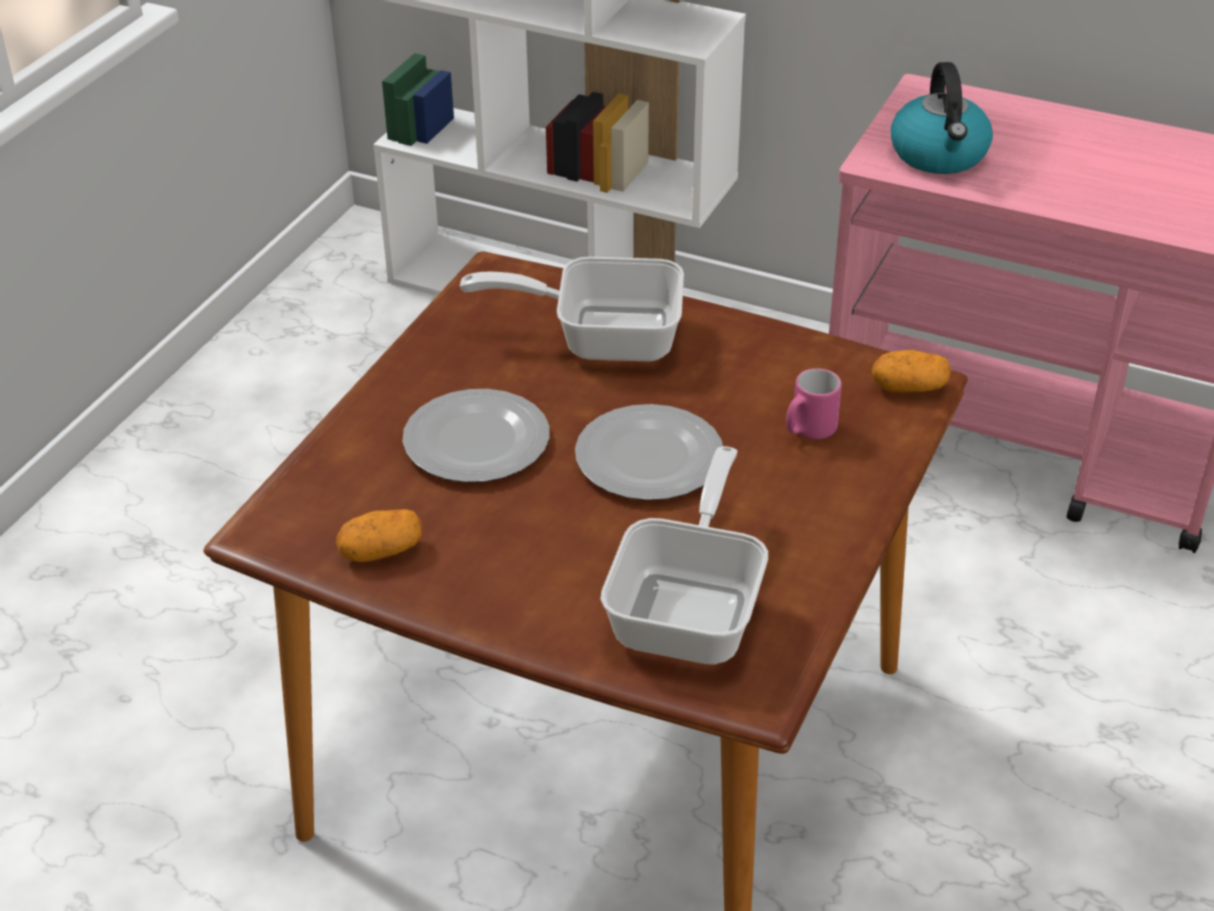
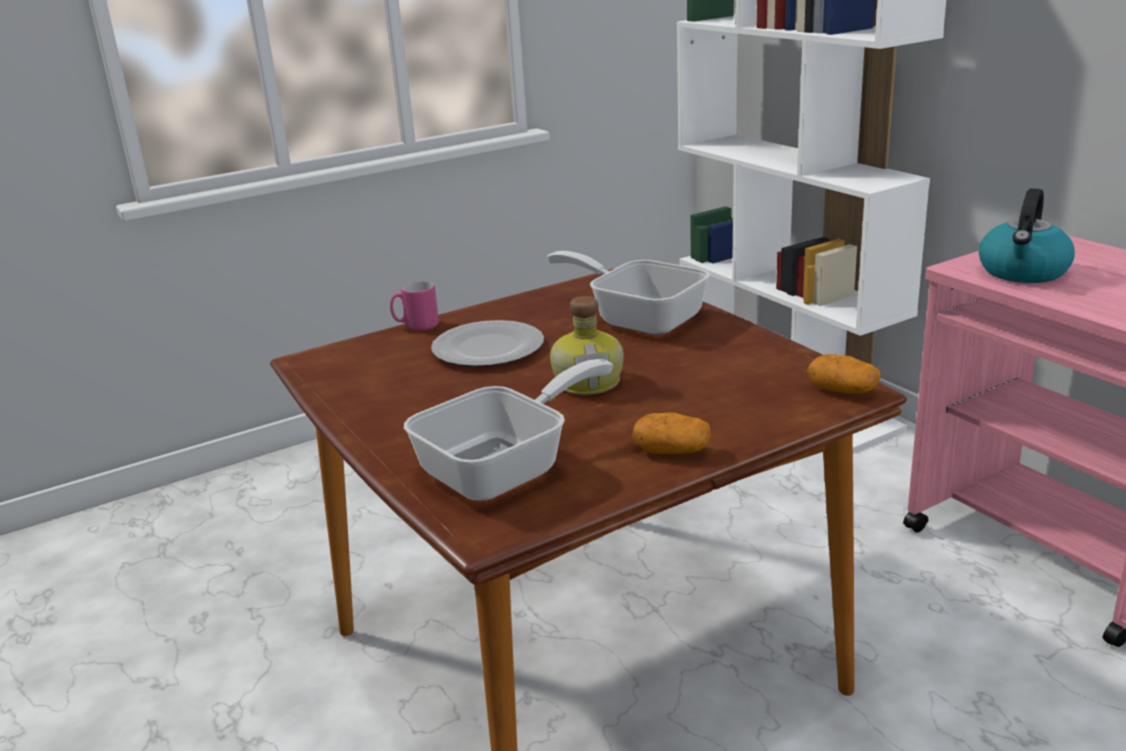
camera: 35 degrees right, 15 degrees down
(381, 551) = (357, 384): potato -> potato (671, 451)
(649, 456) = (589, 381): plate -> bottle
(808, 431) = (726, 396): pink mug -> pink mug (416, 326)

